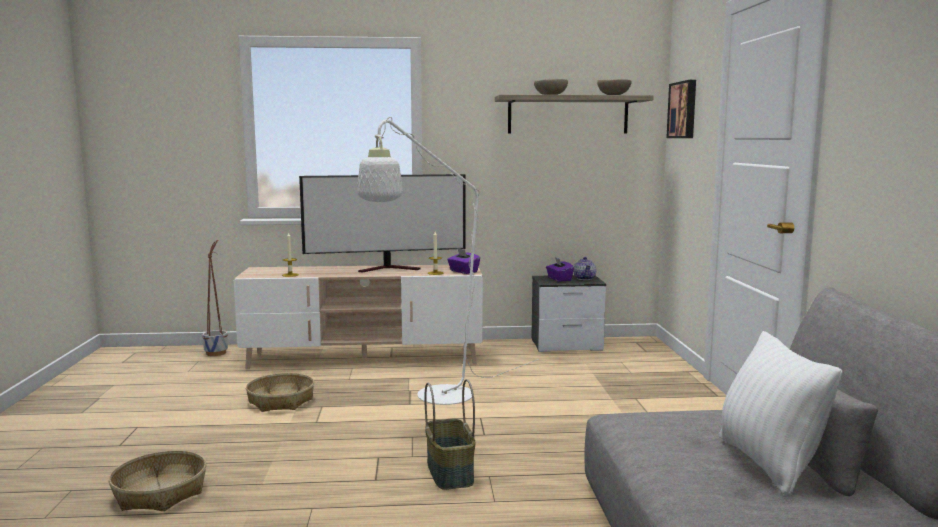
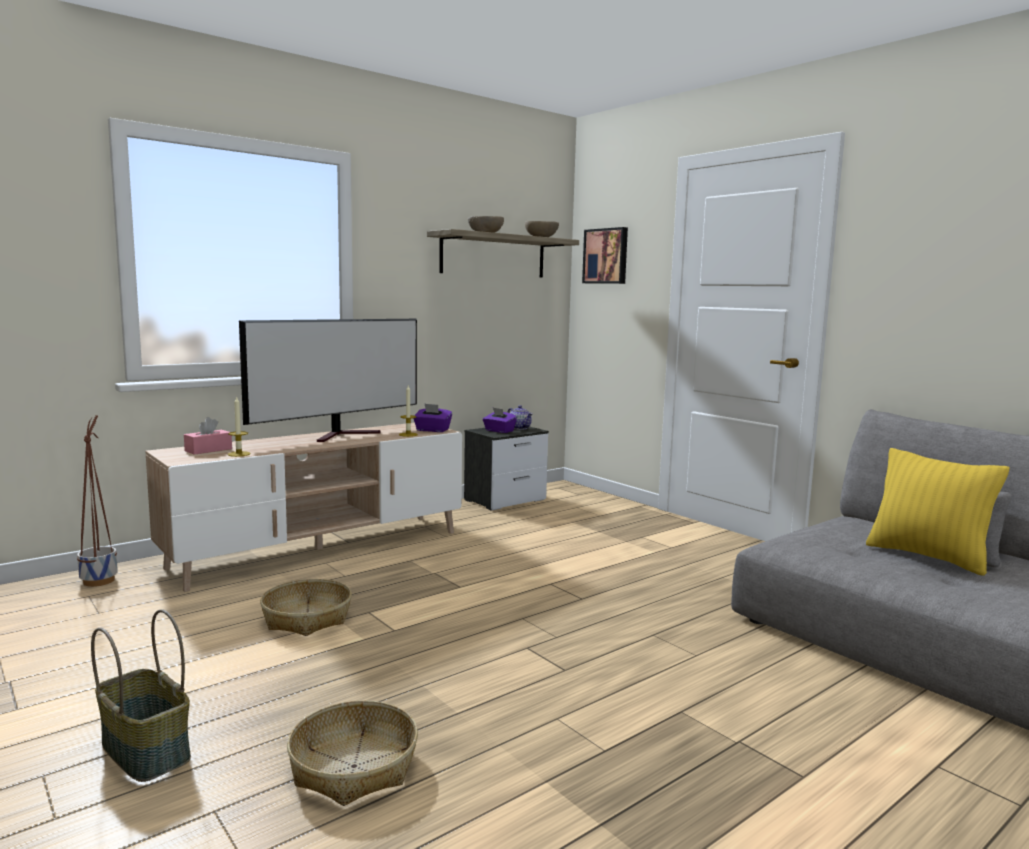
camera: 35 degrees left, 0 degrees up
(281, 270) = (208, 450): none -> pink tissue box
(434, 398) = (475, 575): white floor lamp -> none
(451, 472) = (618, 641): basket -> basket (147, 750)
(768, 464) = (927, 556): white pillow -> yellow pillow

